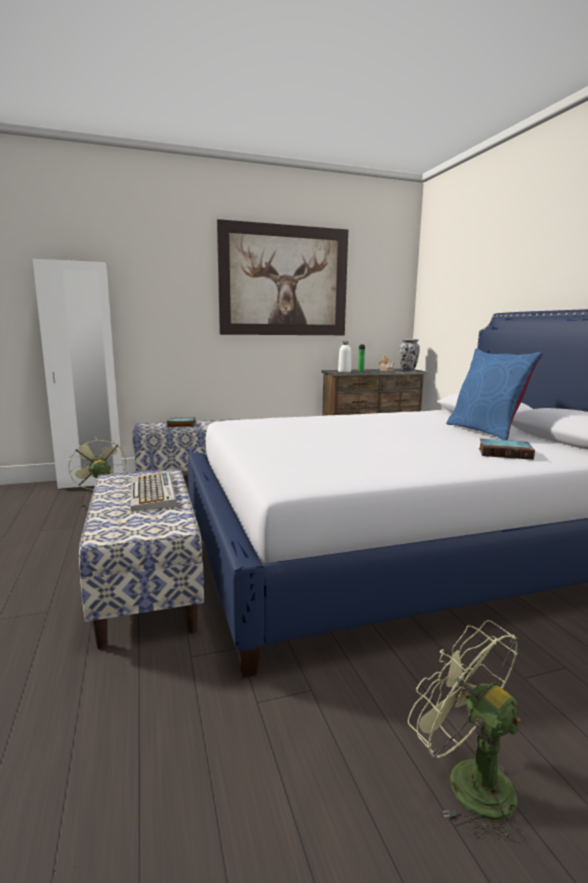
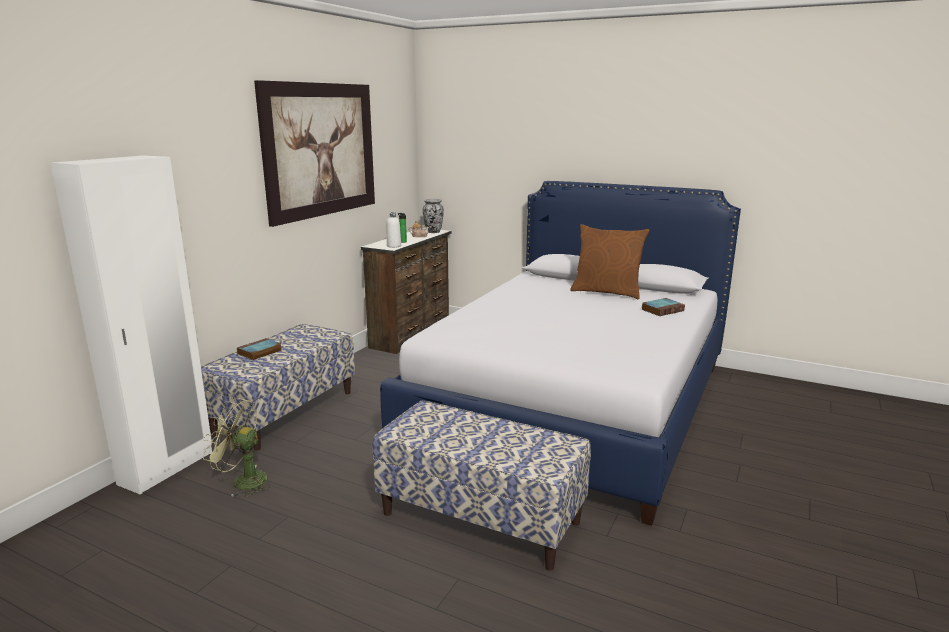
camera: 45 degrees left, 5 degrees up
(153, 492) = (473, 428): keyboard -> none
(466, 780) = (788, 501): green fan -> none
(485, 431) = (606, 292): blue pillow -> brown pillow

